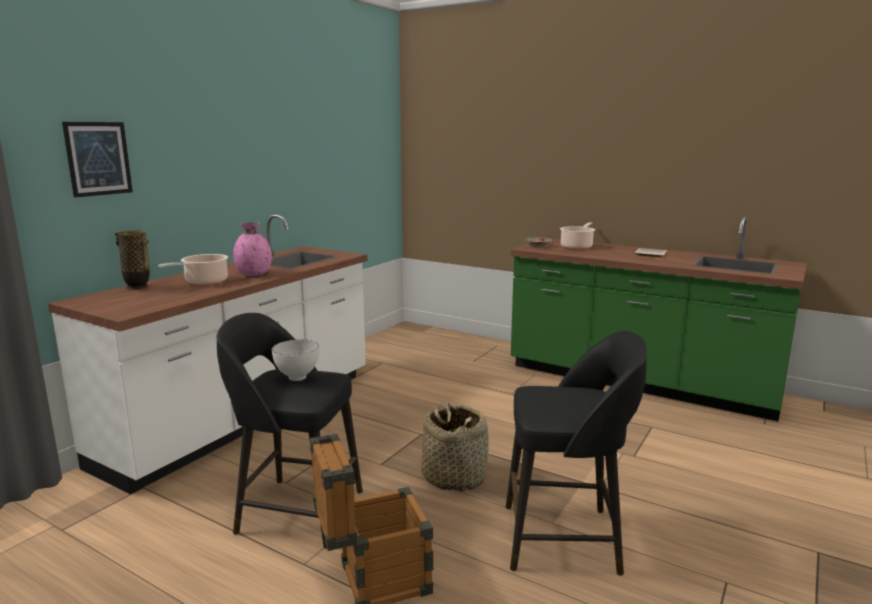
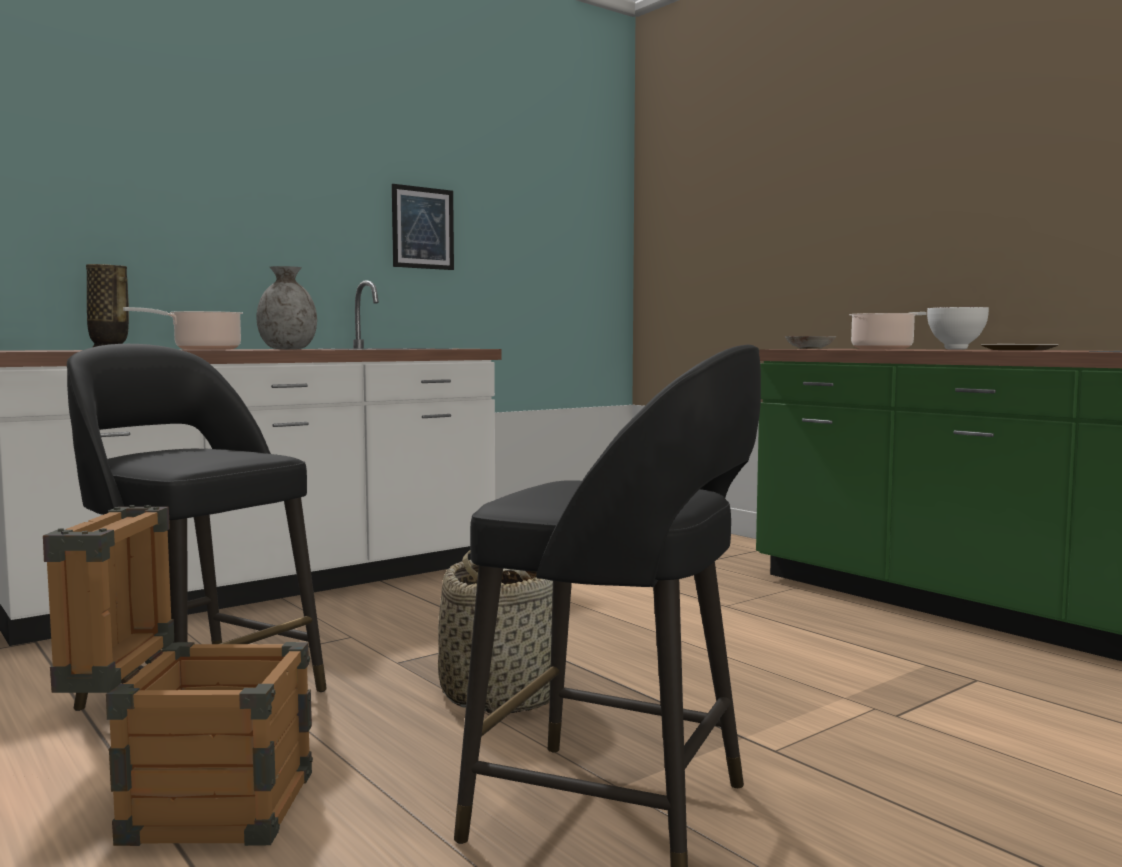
camera: 20 degrees right, 10 degrees down
(98, 158) = (78, 161): picture -> picture (423, 228)
(254, 274) = (288, 349): pink vase -> grey vase
(297, 378) = (207, 451): white bowl -> white bowl (956, 349)

